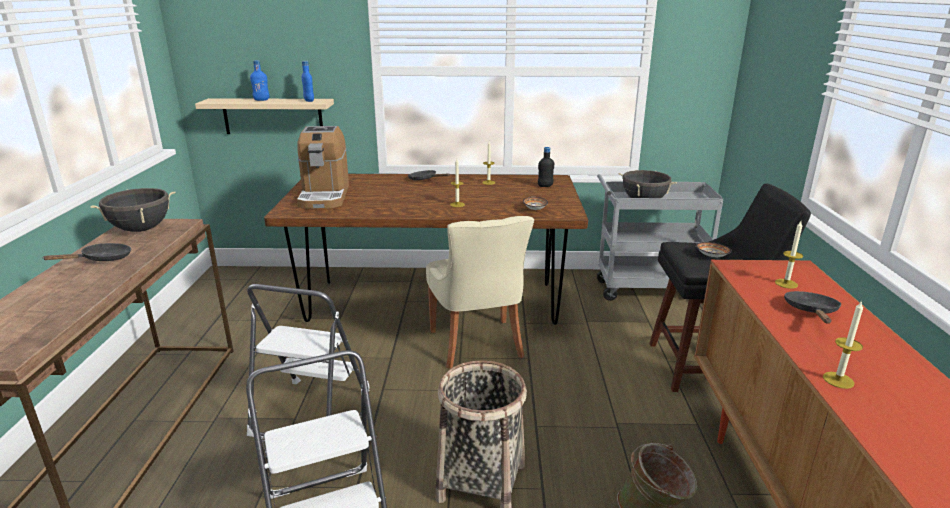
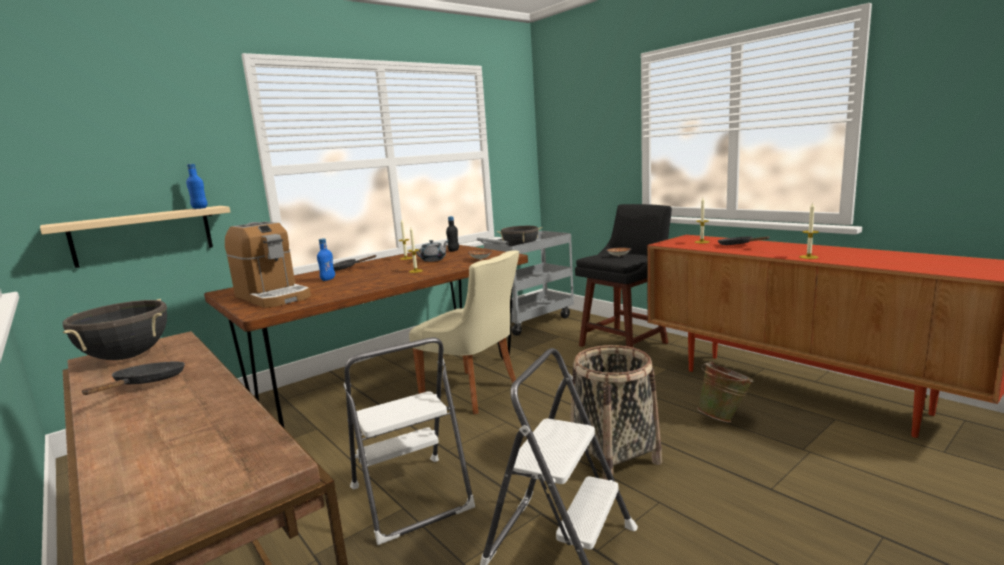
camera: 40 degrees left, 10 degrees down
(261, 100) = (133, 215): blue bottle -> blue bottle (328, 279)
(502, 194) = (434, 260): none -> grey teapot

